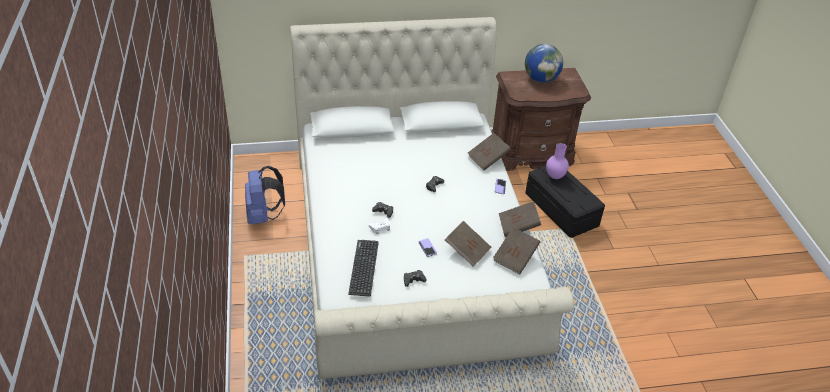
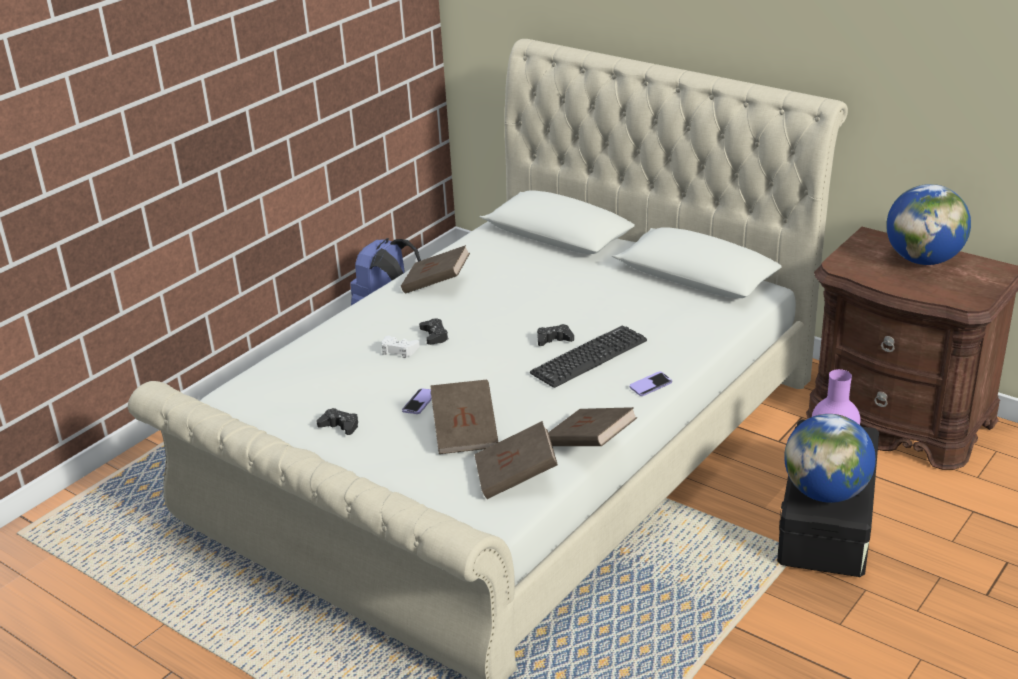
camera: 50 degrees right, 10 degrees down
(363, 268) = (305, 380): keyboard -> keyboard (589, 357)
(488, 159) = (691, 344): brown book -> brown book (436, 284)
(578, 198) = (826, 492): none -> globe

